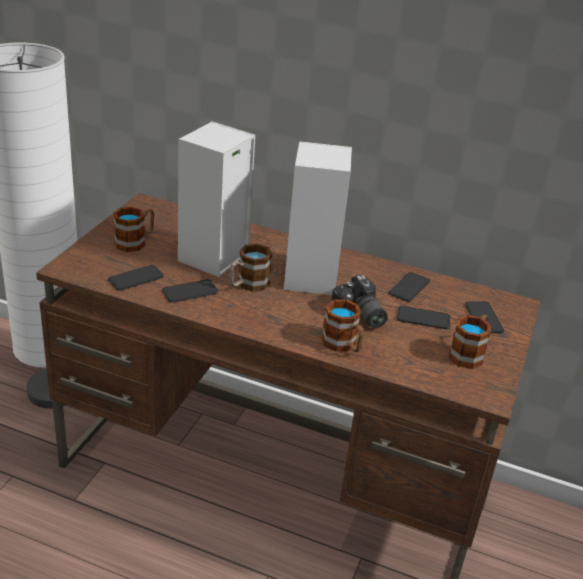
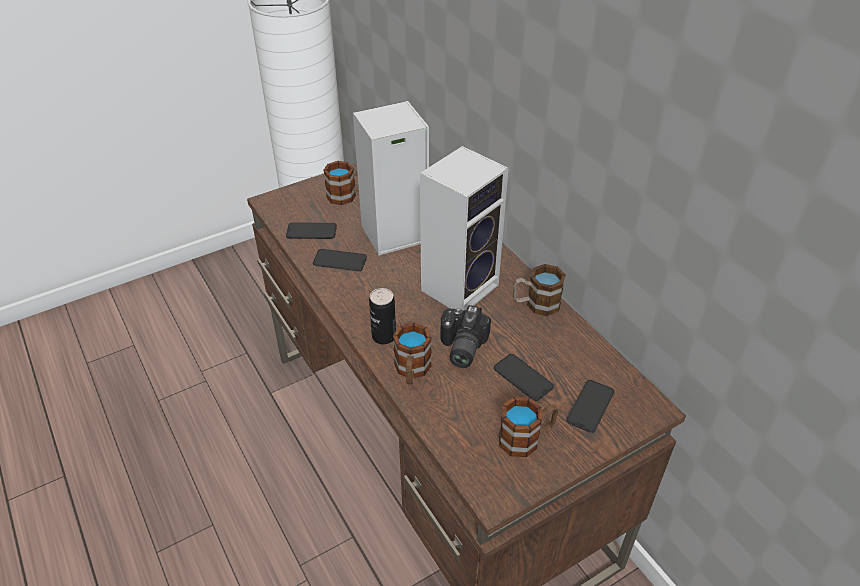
camera: 40 degrees right, 10 degrees up
(248, 285) = (395, 273): mug -> mug (536, 304)
(294, 331) = (384, 336): none -> can
(409, 287) = (547, 337): phone -> none

